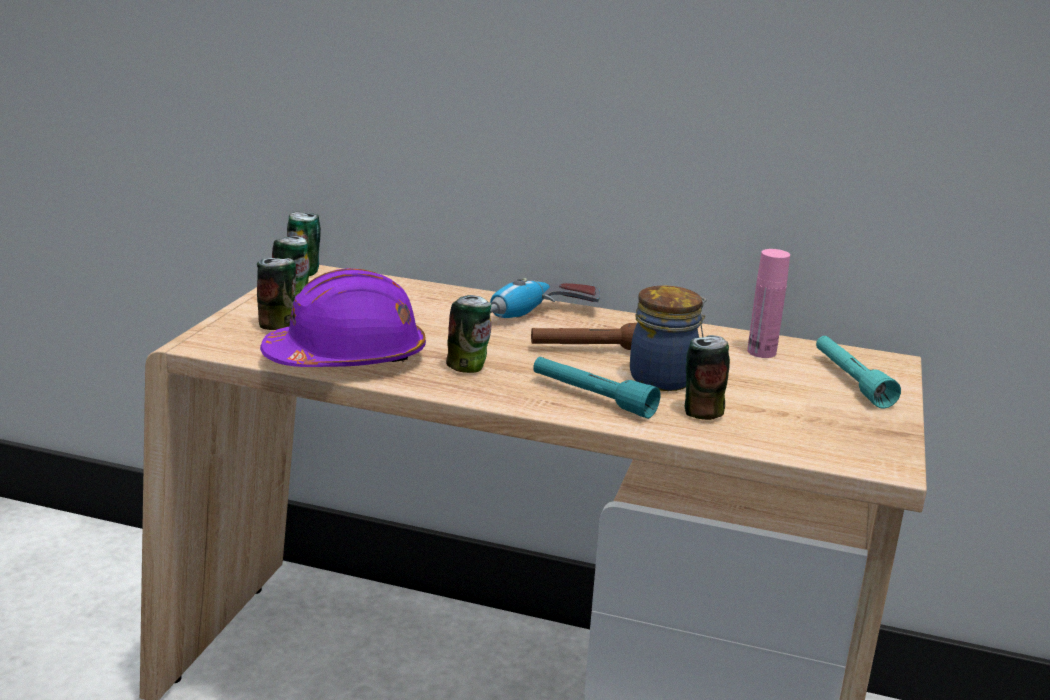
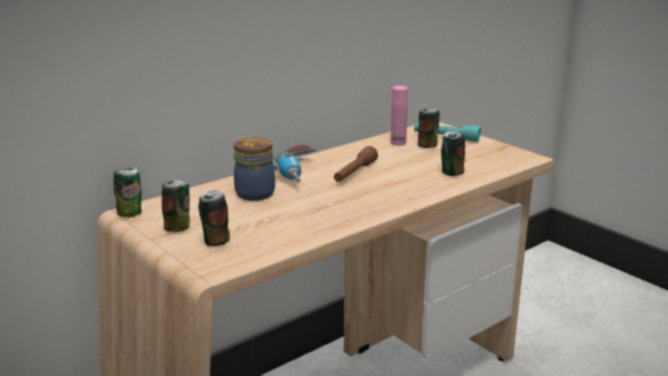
camera: 55 degrees left, 0 degrees up
(347, 358) = (294, 232): purple hard hat -> none
(469, 368) = (345, 205): can -> can (427, 146)
(592, 397) = (412, 189): turquoise flashlight -> none
(664, 379) = (407, 169): jar -> jar (255, 193)

